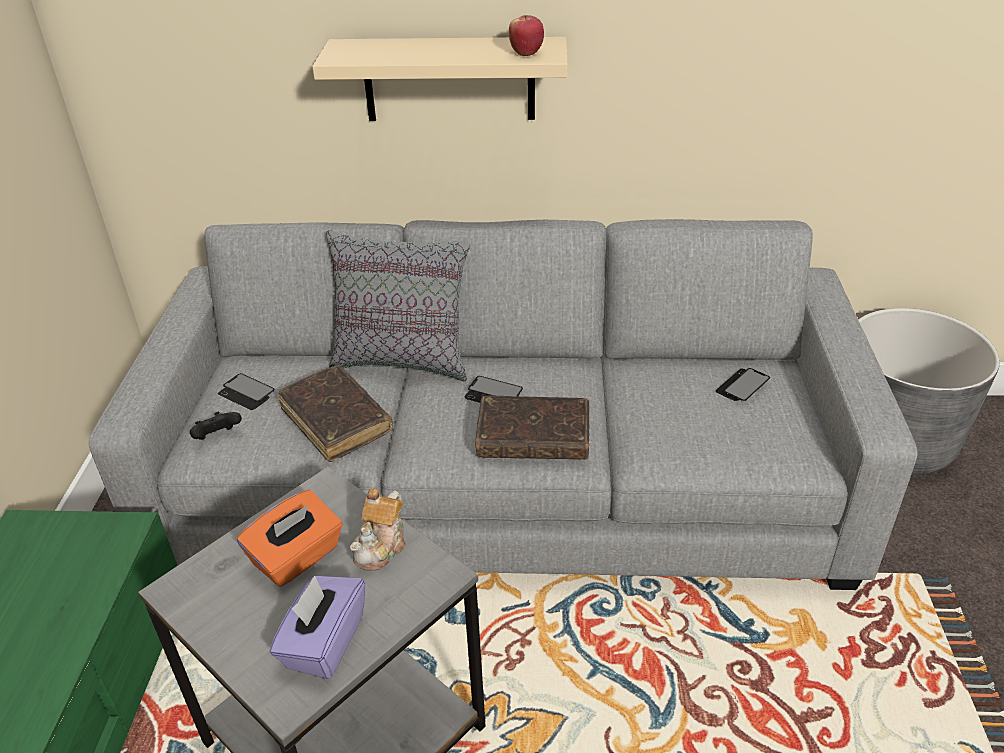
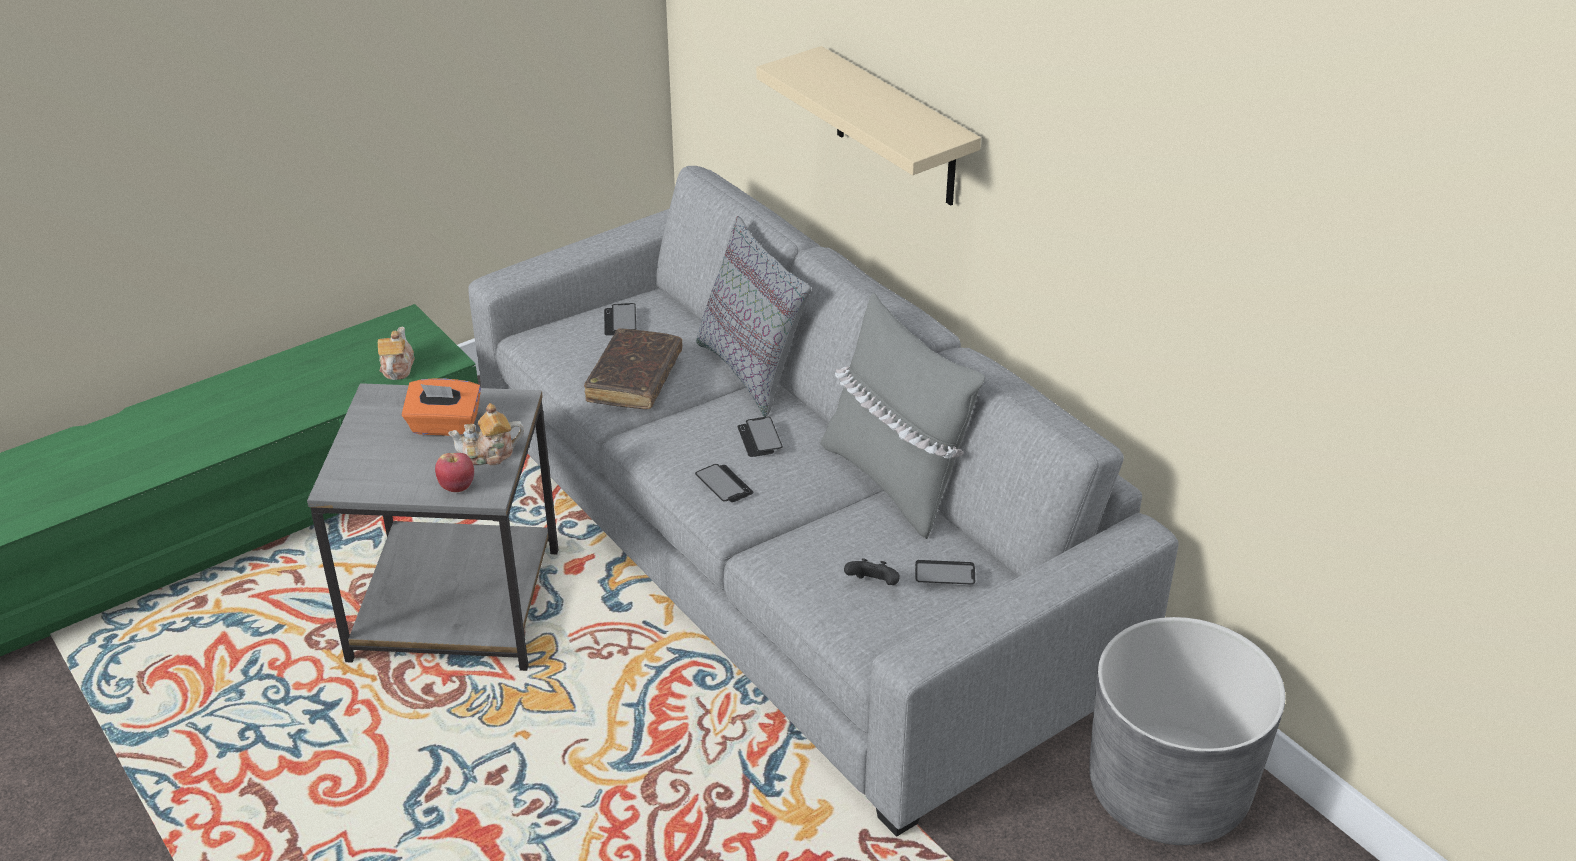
camera: 50 degrees right, 0 degrees up
(81, 571) = (397, 368): none -> teapot
(218, 437) = (557, 338): black game controller -> black game controller (873, 585)
(324, 643) = (387, 476): purple tissue box -> none
(526, 53) = (908, 136): apple -> apple (457, 487)
(533, 438) = (724, 485): brown book -> phone
(610, 359) = (894, 480): none -> grey pillow

